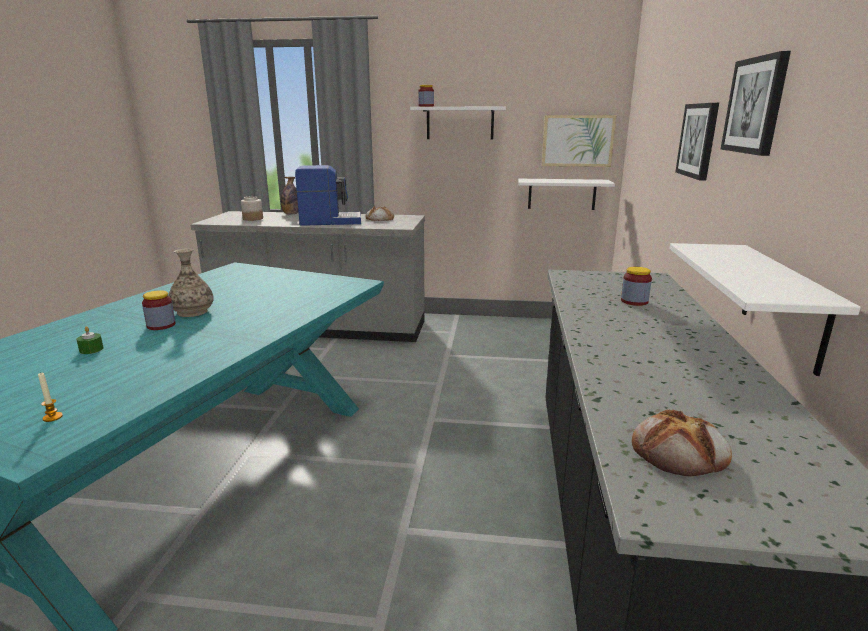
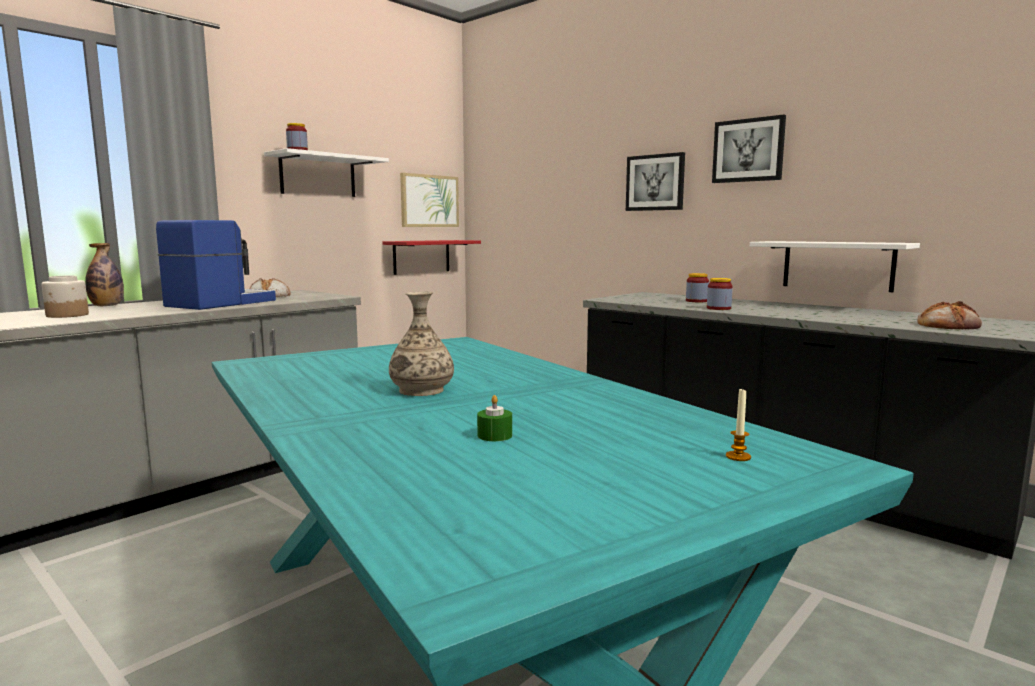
camera: 55 degrees left, 10 degrees down
(161, 325) = (451, 404): jar -> jar (718, 308)
(561, 194) = (421, 256): white shelf -> red shelf

